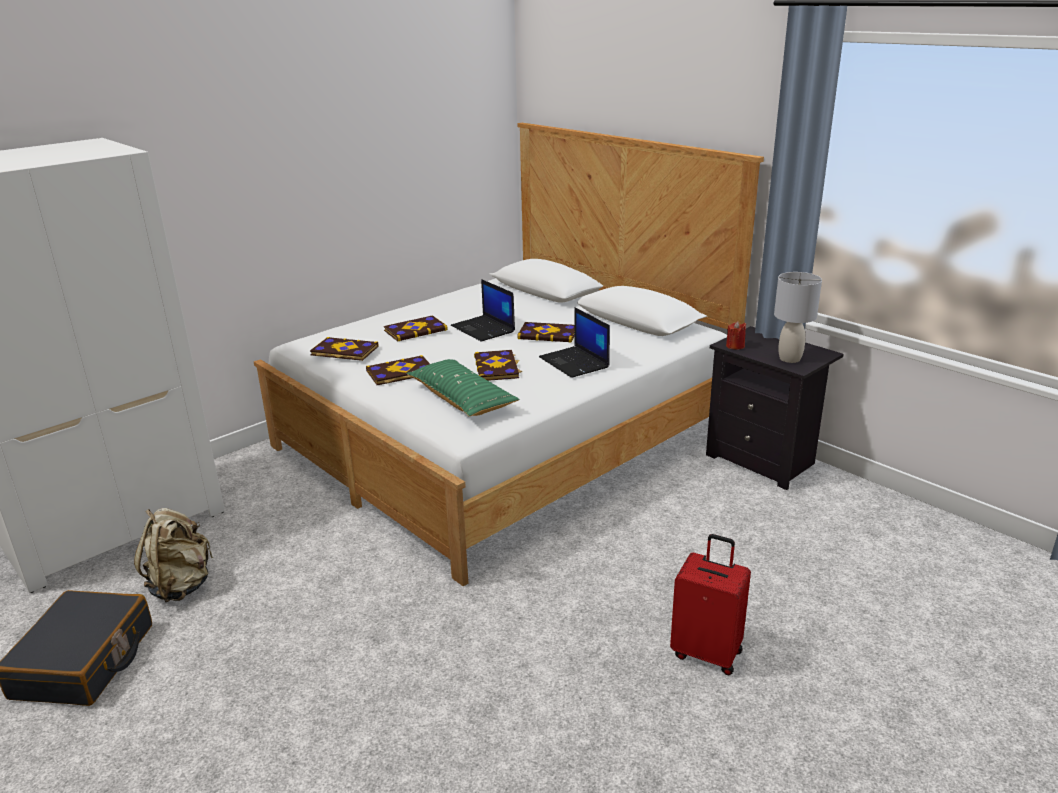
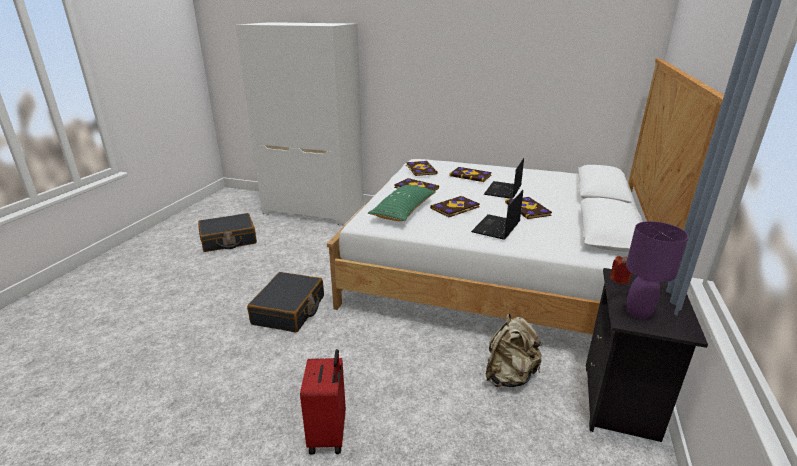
camera: 60 degrees right, 0 degrees up
(181, 585) = (285, 238): beige backpack -> beige backpack (509, 376)
(424, 630) = (289, 310): none -> black suitcase
(790, 359) = (638, 313): grey table lamp -> purple table lamp

